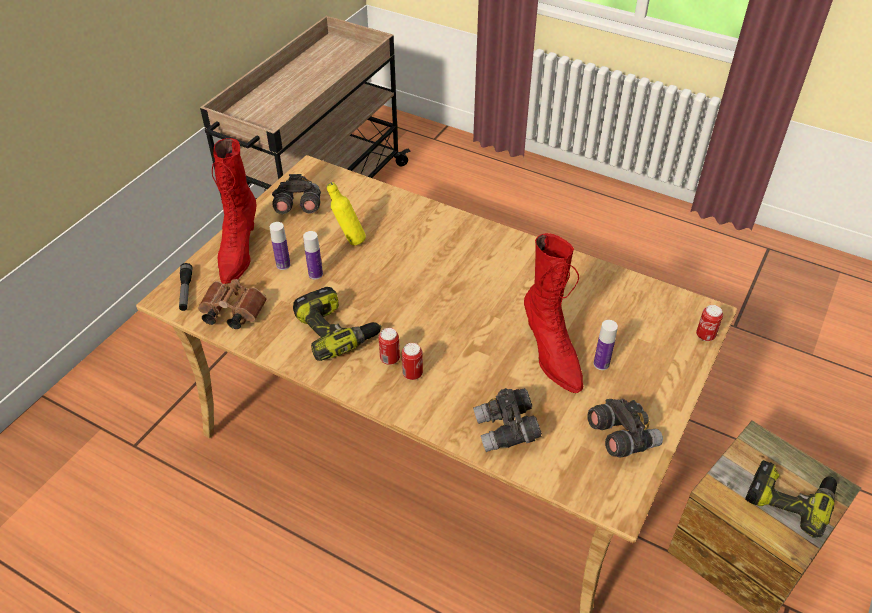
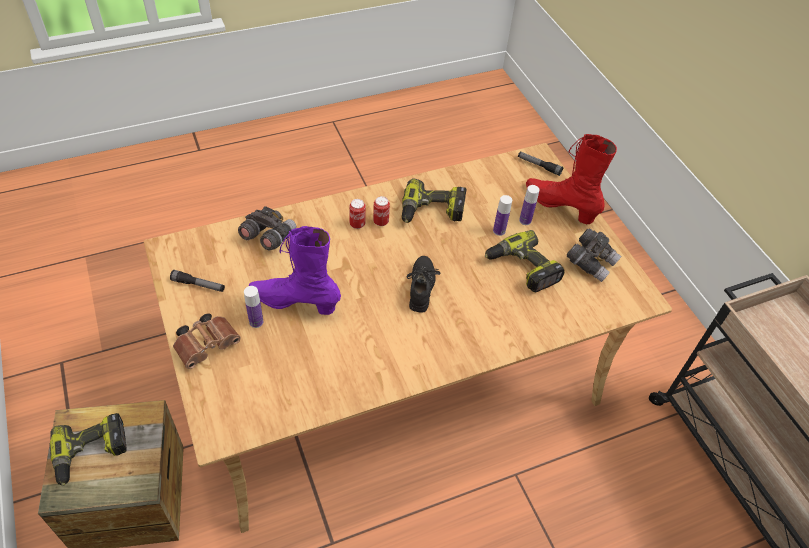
camera: 125 degrees right, 5 degrees up
(231, 313) = (497, 175): brown binoculars -> brown binoculars (208, 345)
(349, 240) = (522, 268): yellow bottle -> power drill
(438, 286) = (421, 286): none -> black shoe
(551, 354) = (295, 302): red boot -> purple boot
(621, 437) = (198, 285): grey binoculars -> flashlight
(705, 335) = (203, 409): can -> none

